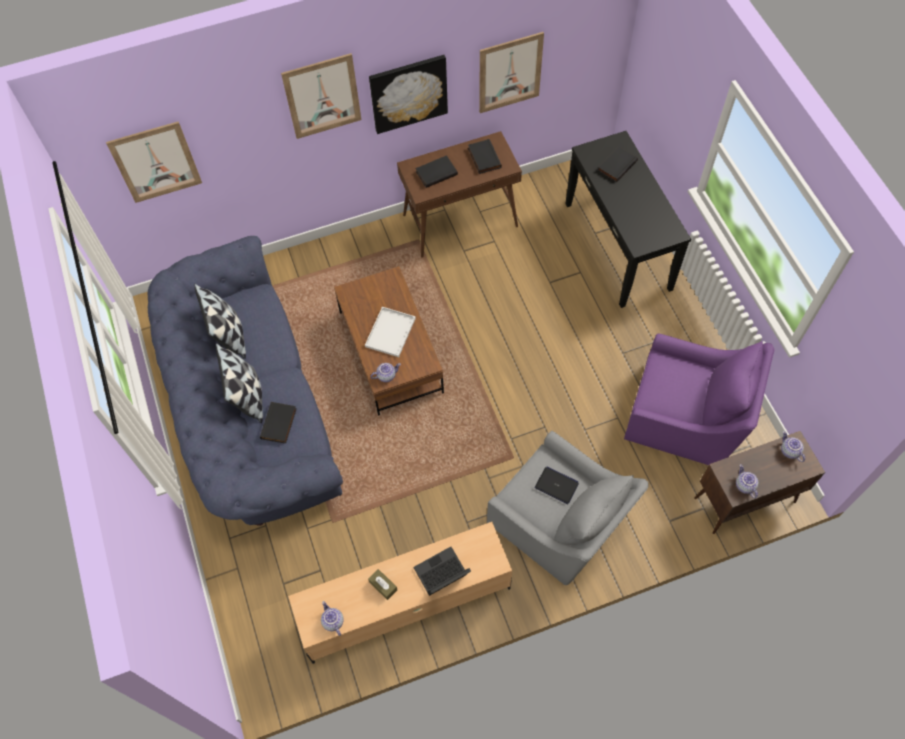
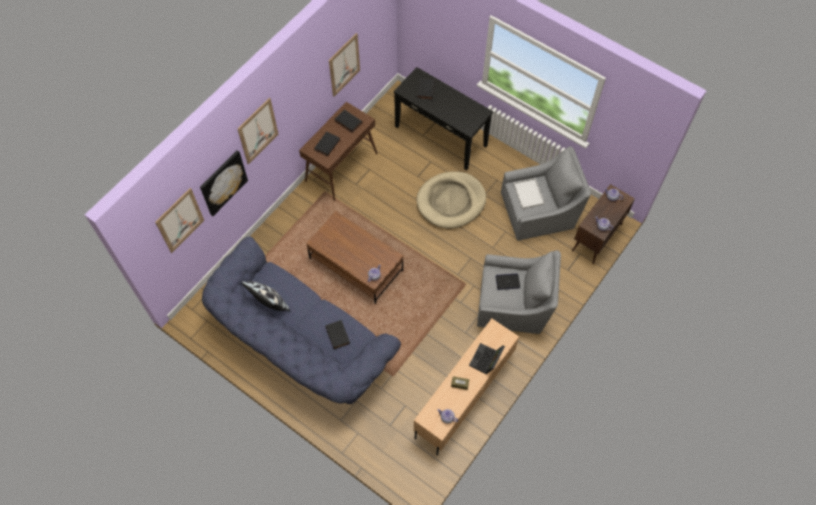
camera: 35 degrees left, 0 degrees up
(248, 396) = (307, 331): pillow -> none
(390, 331) = (358, 250): white tray -> white tray (528, 193)
(408, 93) = (298, 105): picture -> picture (223, 182)
(571, 338) = (451, 201): none -> beige dog bed
(686, 417) = (540, 211): purple armchair -> grey armchair

